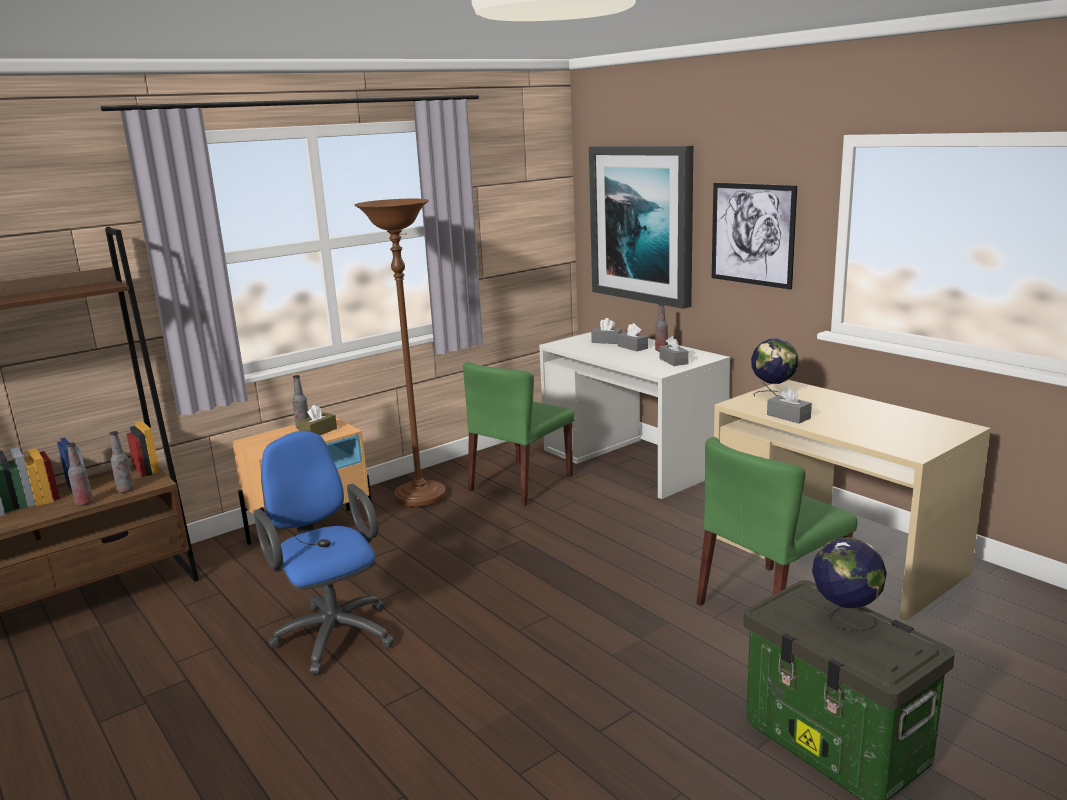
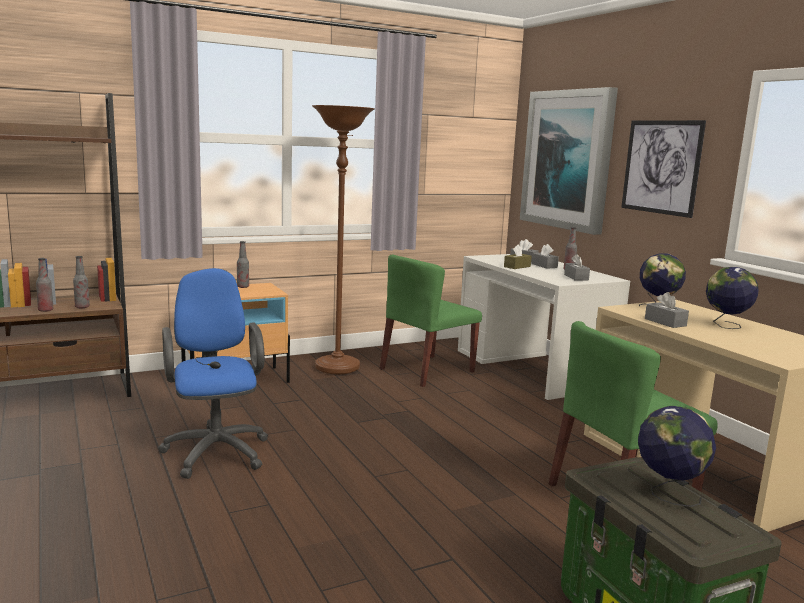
camera: 10 degrees right, 5 degrees down
(318, 432) = (252, 291): brown tissue box -> brown tissue box (517, 266)
(847, 411) = (726, 326): none -> globe

